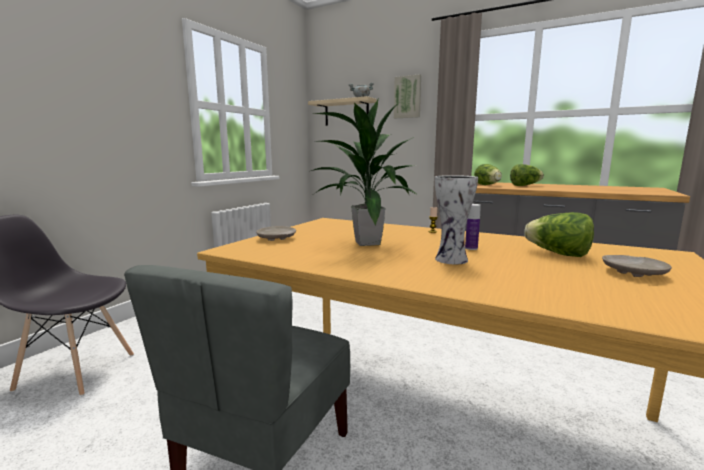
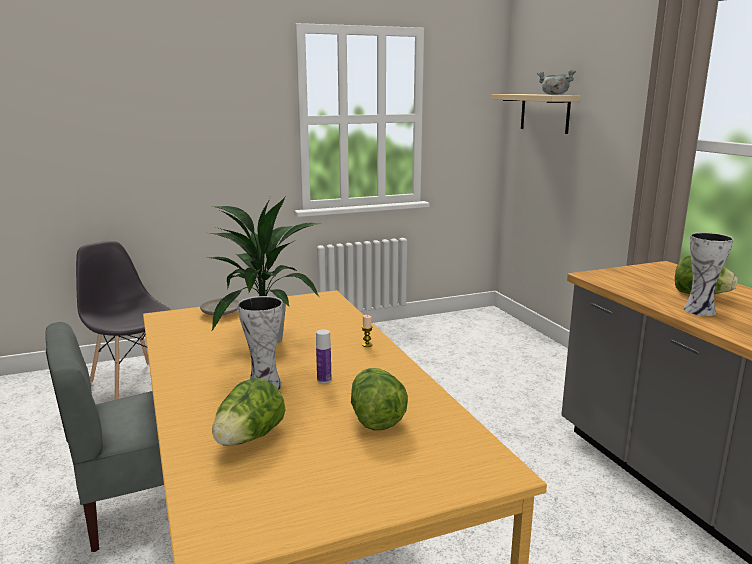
camera: 40 degrees right, 5 degrees up
(407, 97) = (618, 97): picture -> none
(488, 185) = (639, 280): lettuce -> lettuce (249, 439)
(545, 188) = (701, 310): none -> vase
(633, 273) = (352, 466): beige plate -> none

